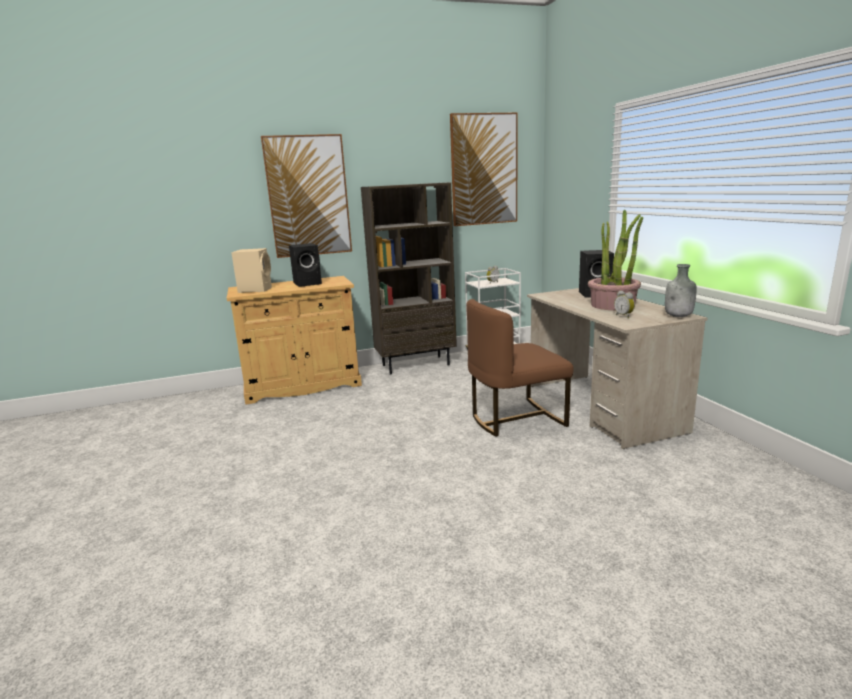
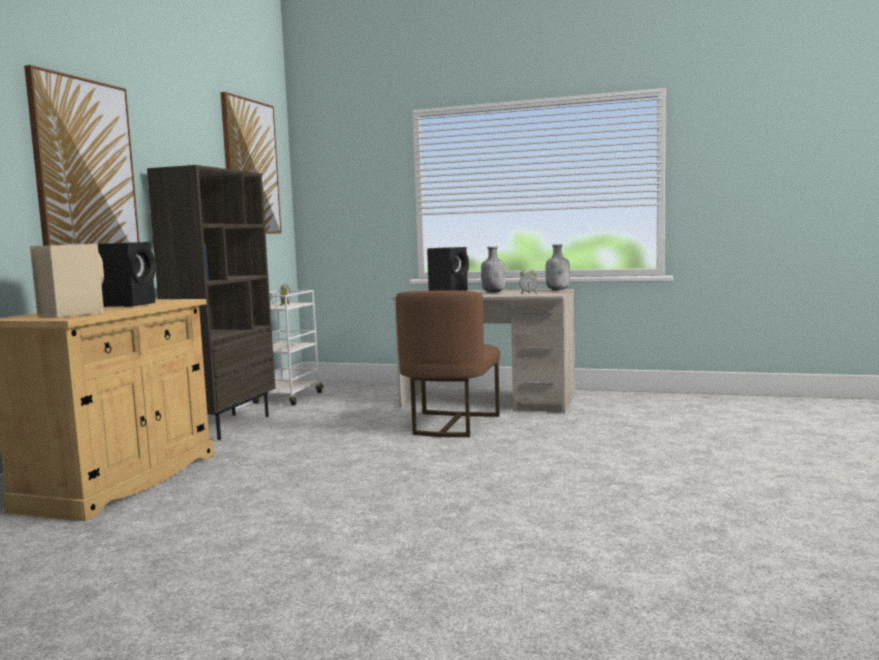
camera: 55 degrees left, 10 degrees down
(613, 305) = (493, 292): potted plant -> grey bottle

